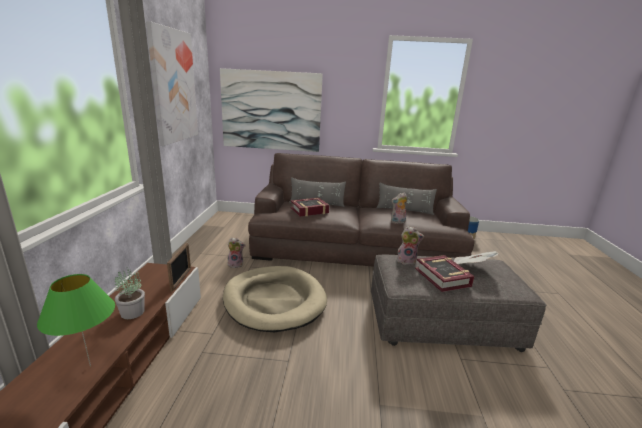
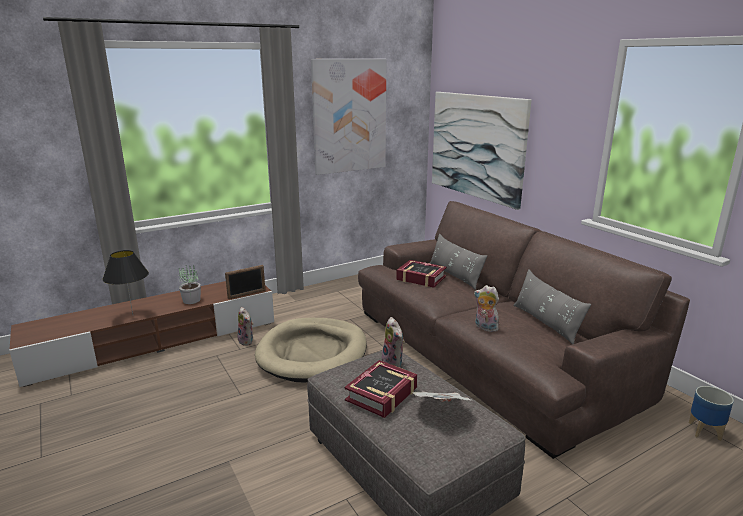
camera: 55 degrees right, 0 degrees up
(90, 366) = (133, 316): green table lamp -> black table lamp
(236, 264) = (344, 312): plush toy -> plush toy (247, 341)

